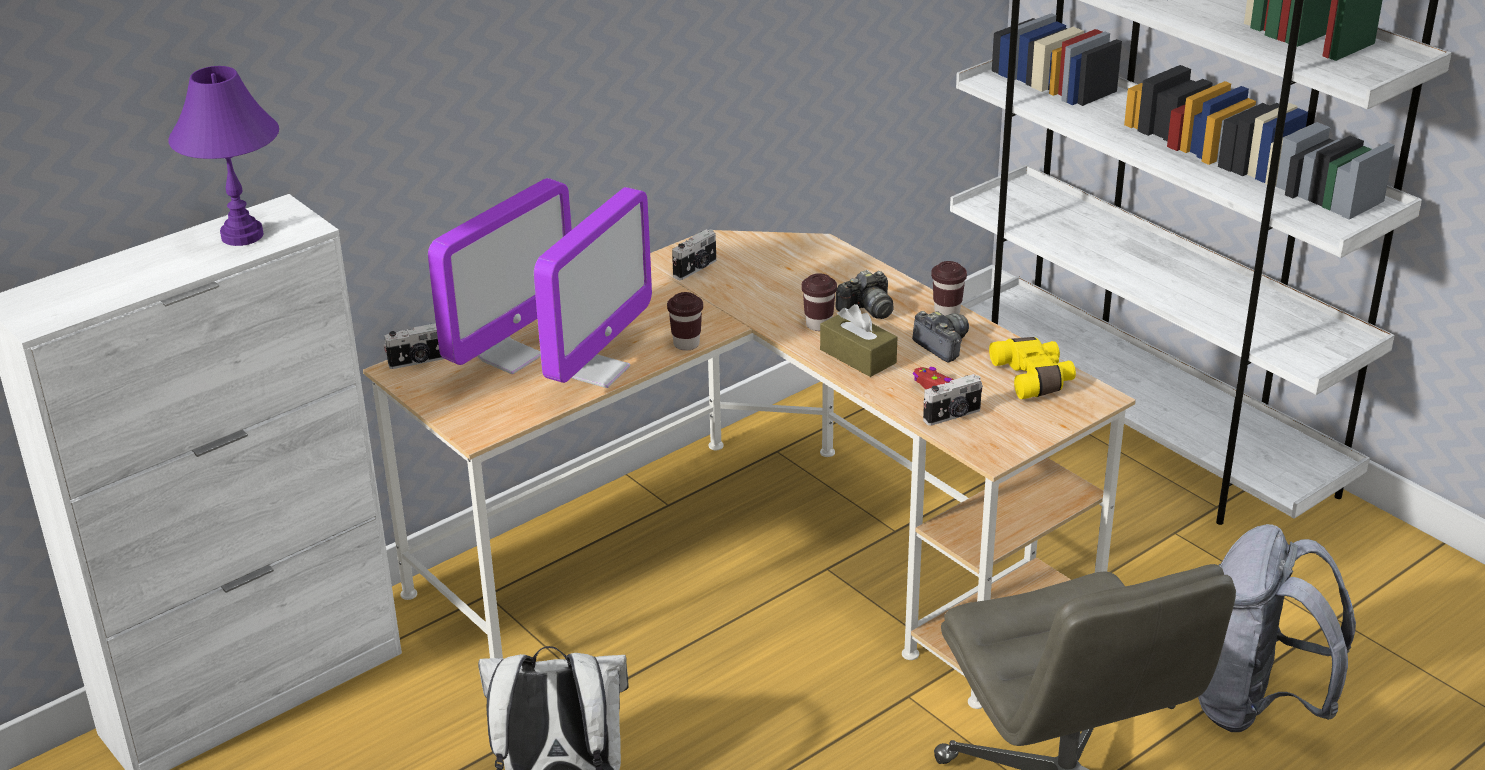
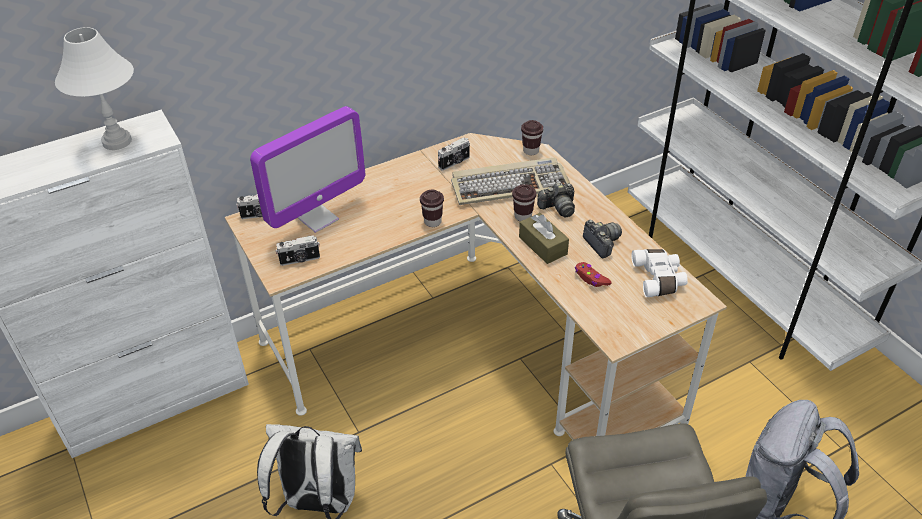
camera: 10 degrees right, 10 degrees up
(242, 236) = (117, 142): purple table lamp -> white table lamp
(597, 371) = (369, 237): monitor -> none
(788, 288) = (510, 184): none -> keyboard
(947, 312) = (611, 216): brown cup -> brown cup (531, 151)
(953, 416) = (596, 304): camera -> camera (300, 260)
(1034, 378) = (659, 279): yellow binoculars -> white binoculars

